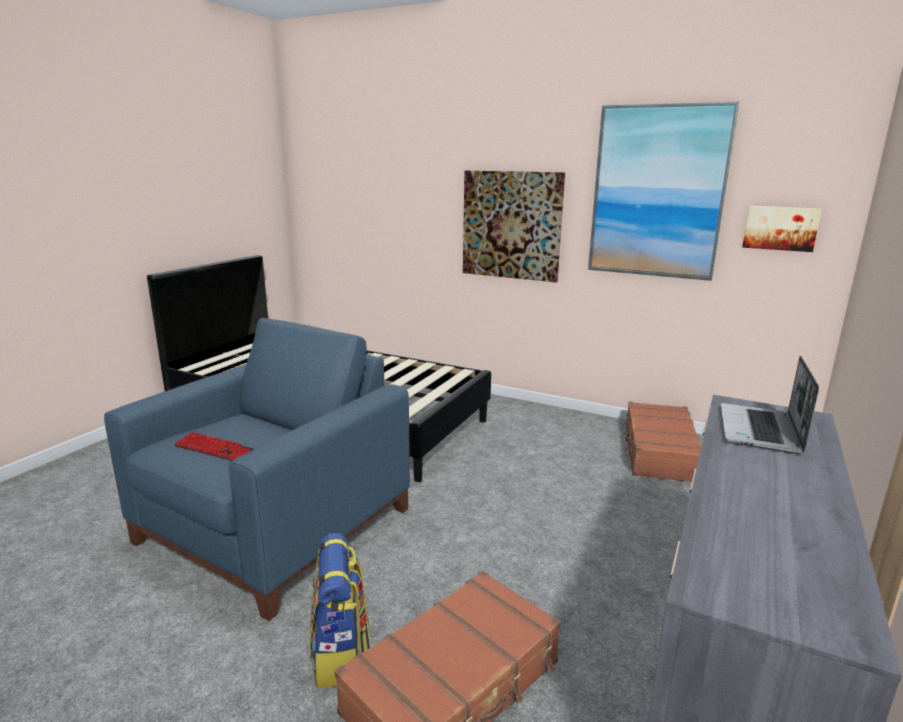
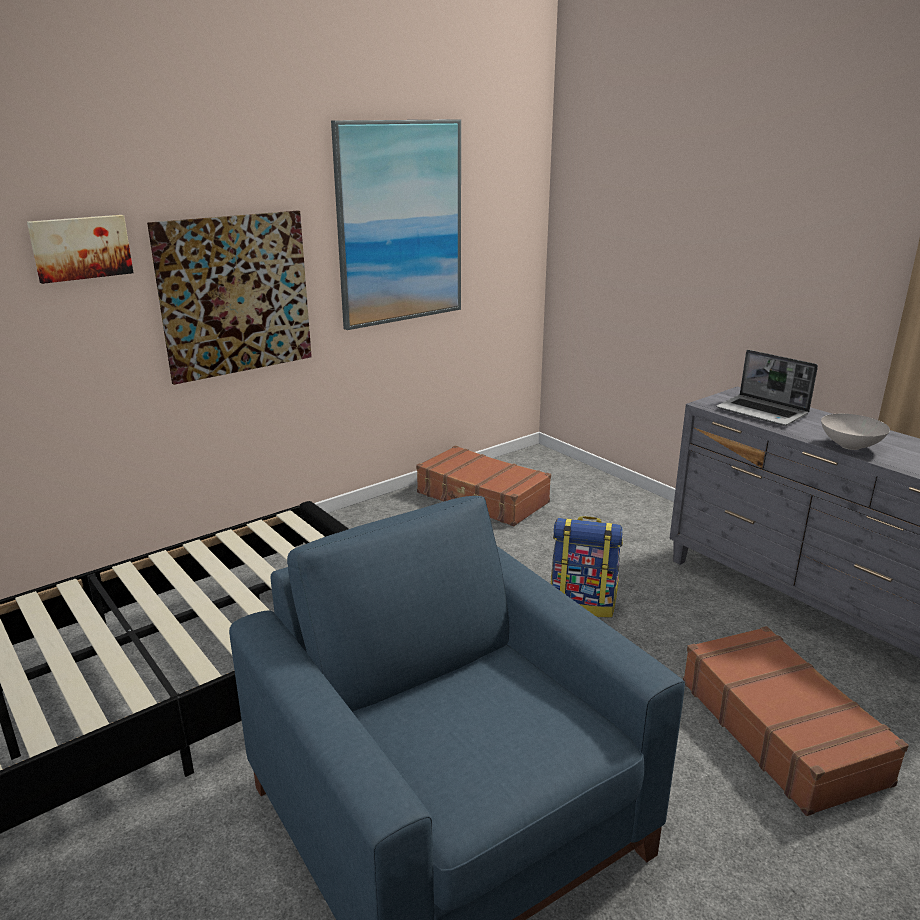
camera: 65 degrees left, 5 degrees up
(214, 449) = (508, 742): keyboard -> none
(341, 654) = (726, 799): backpack -> backpack (583, 603)
(731, 484) = (851, 446): none -> white bowl
(780, 228) = (499, 244): picture -> picture (81, 248)

